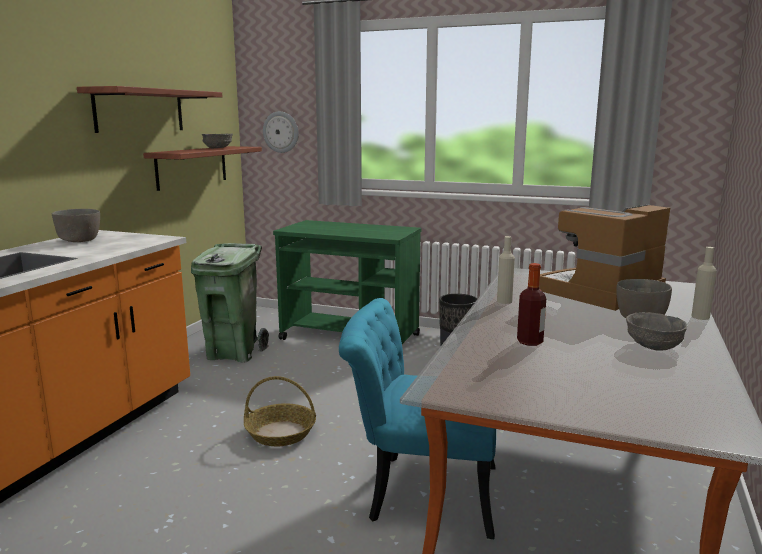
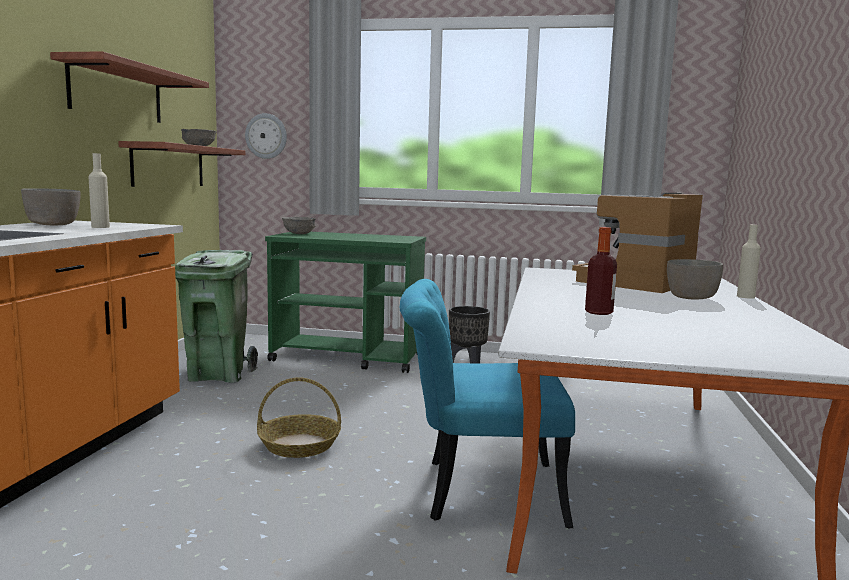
camera: 10 degrees left, 5 degrees down
(504, 301) = (548, 288): beige bottle -> beige bottle (100, 227)
(653, 346) = (720, 314): grey bowl -> grey bowl (299, 233)

